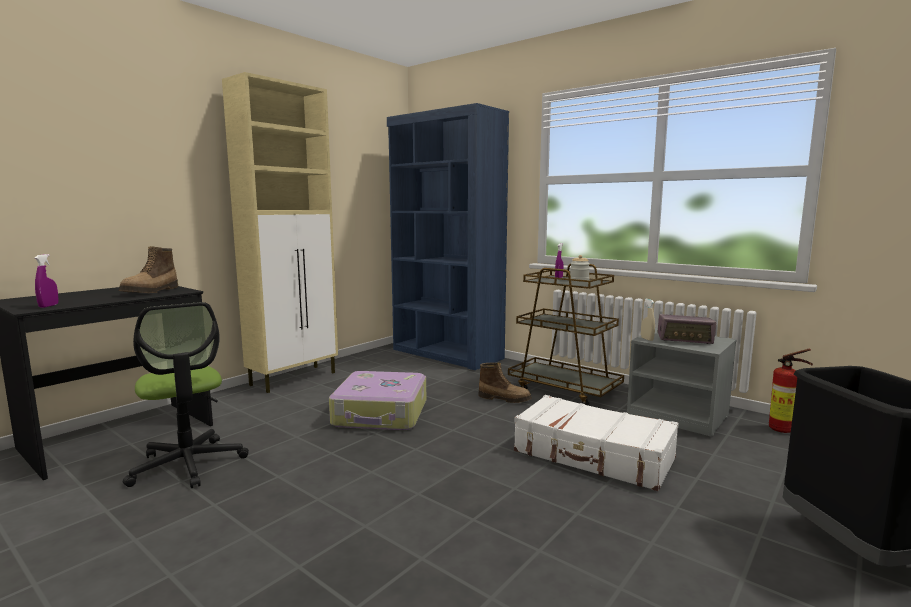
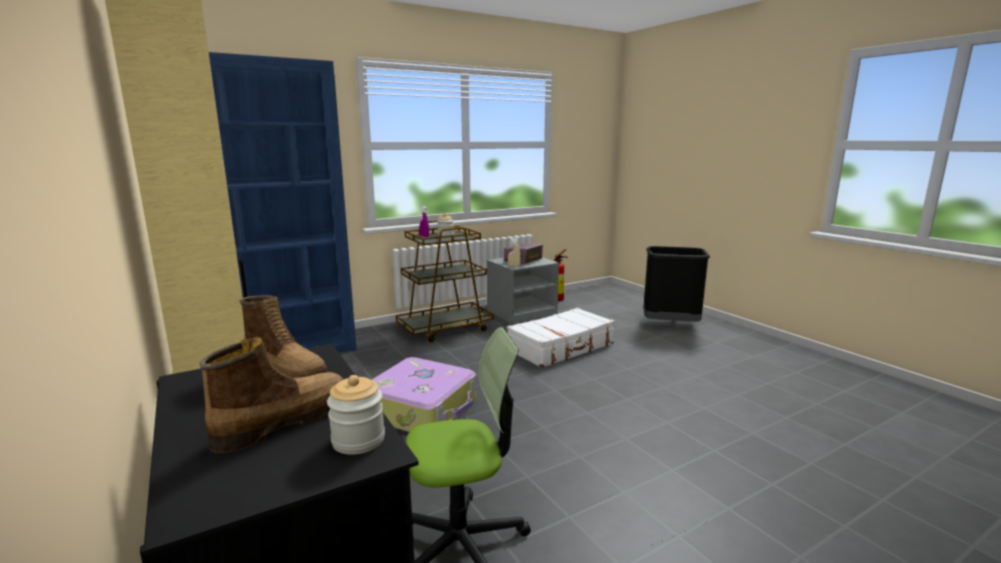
camera: 70 degrees left, 5 degrees up
(48, 306) = (358, 440): purple spray bottle -> jar
(504, 399) = (442, 352): boot -> boot (283, 422)

